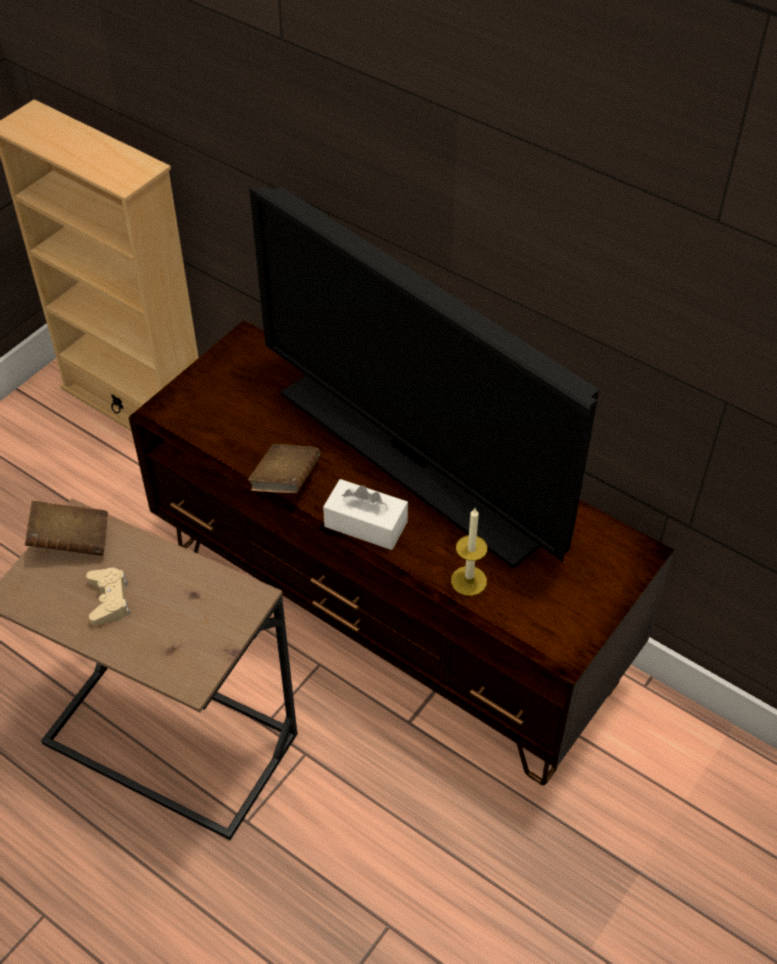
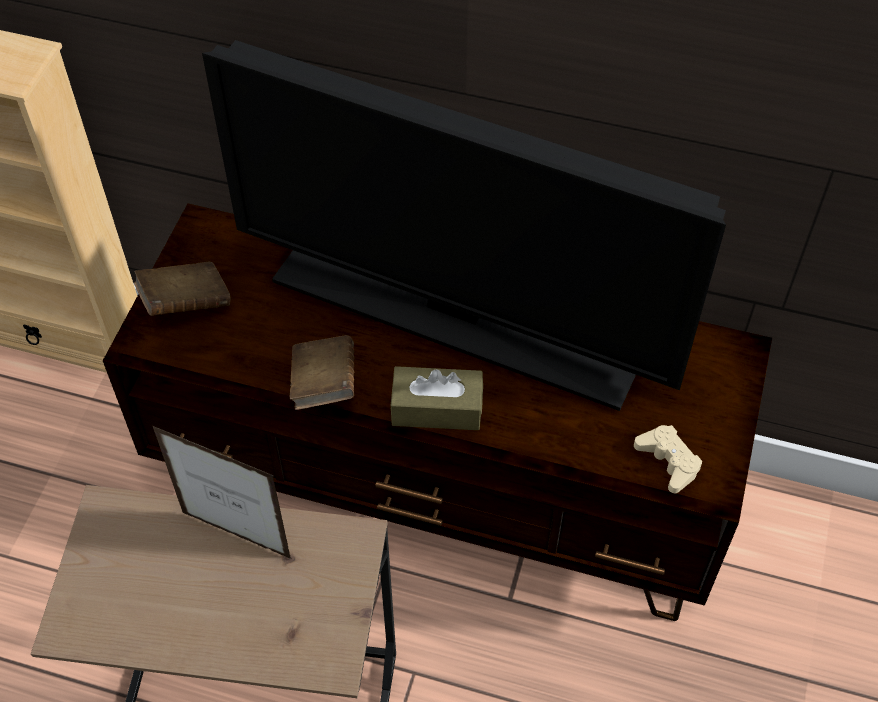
camera: 20 degrees left, 5 degrees up
(71, 541) = (110, 539): brown book -> brown book (185, 302)
(109, 600) = (190, 597): beige game controller -> beige game controller (668, 461)
(163, 567) = (236, 535): none -> picture frame
(366, 524) = (437, 408): white tissue box -> brown tissue box
(468, 581) = (577, 440): candle -> none

